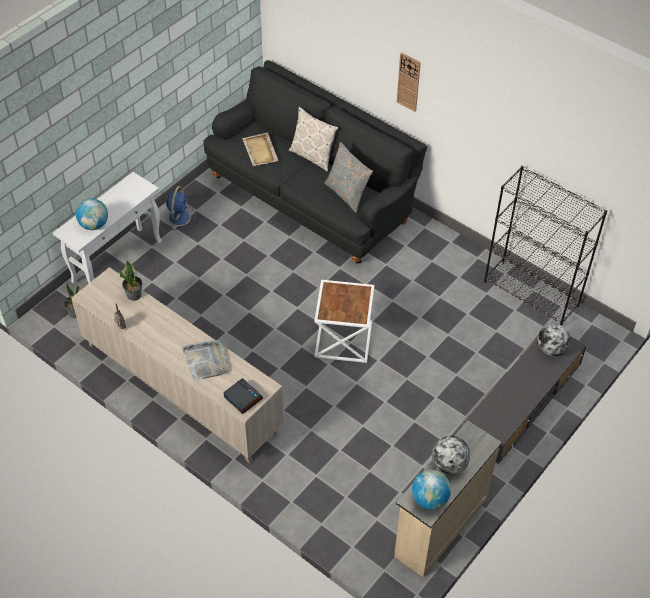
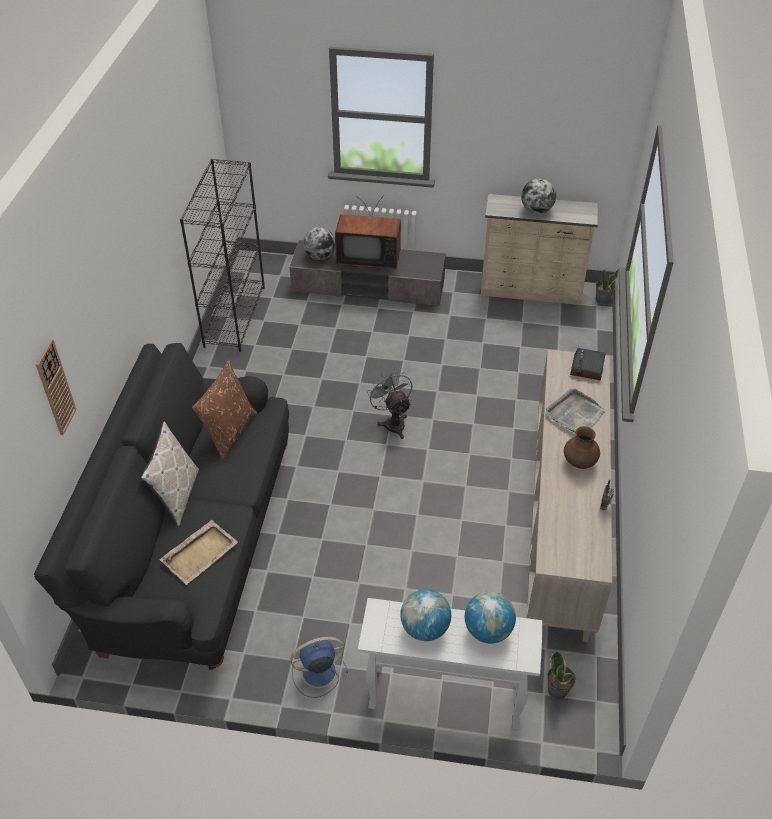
camera: 120 degrees left, 5 degrees down
(134, 295) = (552, 521): potted plant -> potted plant (602, 299)
(164, 336) = (579, 462): none -> brown vase
(342, 338) = (392, 422): white side table -> grey fan
(347, 194) = (229, 432): grey pillow -> brown pillow
(408, 82) = (109, 304): wall clock -> wall clock (55, 387)
(429, 499) = (576, 210): globe -> globe (425, 628)
(529, 383) = (368, 258): none -> television

